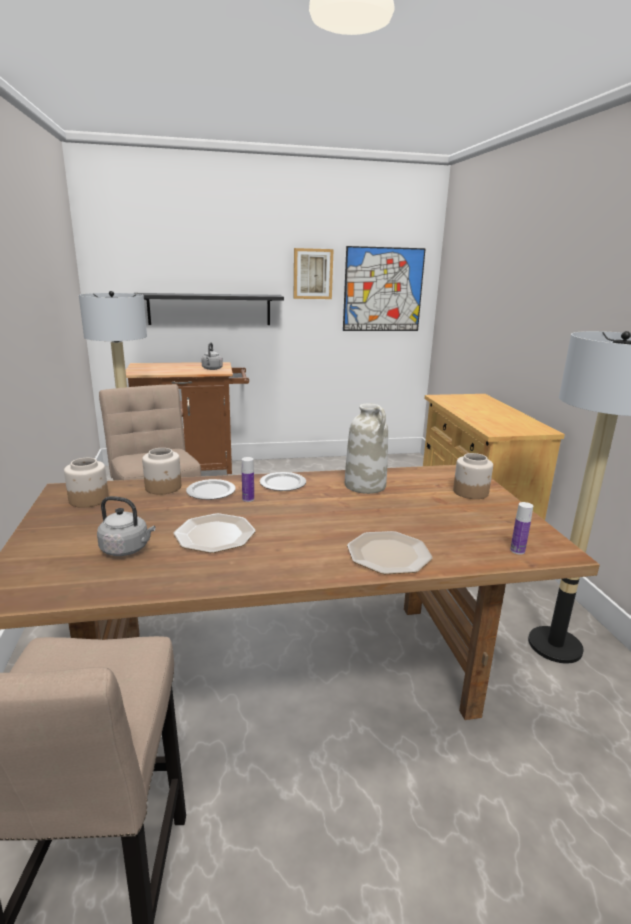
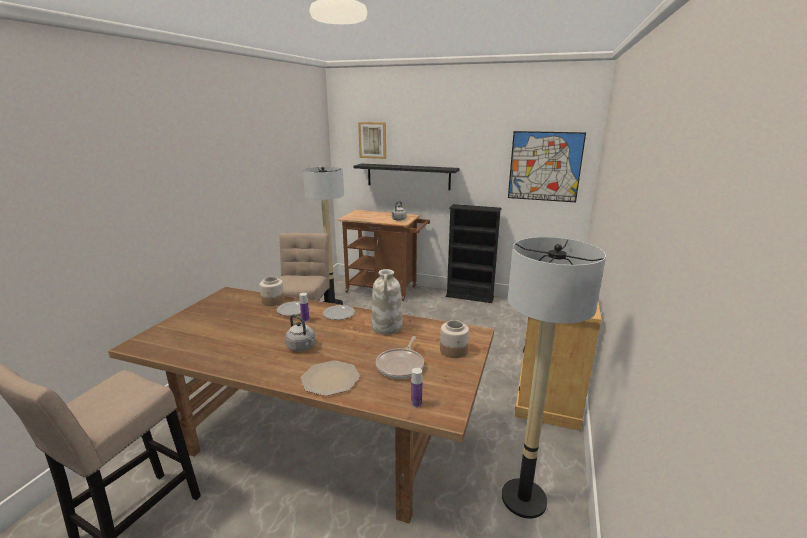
camera: 30 degrees right, 0 degrees up
(88, 500) = (230, 301): jar -> none
(127, 549) = (209, 335): grey kettle -> grey kettle (302, 347)
(214, 534) = (258, 338): plate -> none
(305, 462) = (470, 296): none -> black bookcase
(312, 274) = (485, 152): picture -> picture (372, 140)
(442, 519) = (401, 365): none -> frying pan

